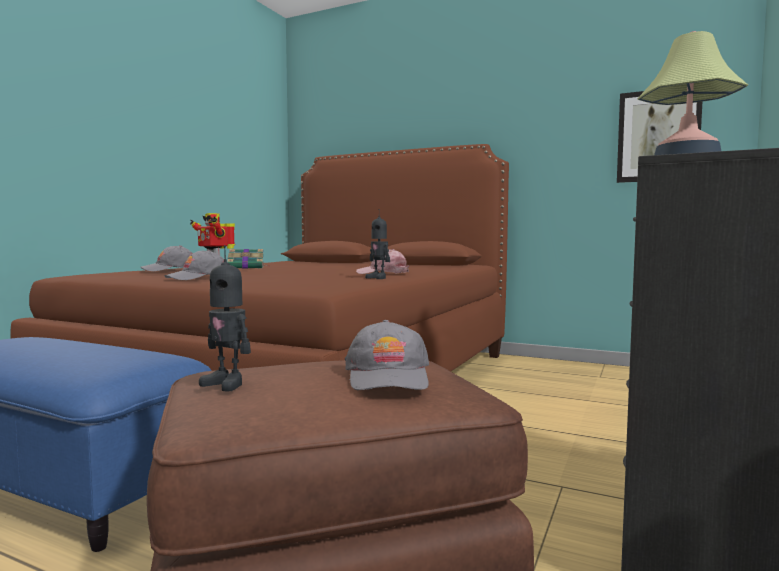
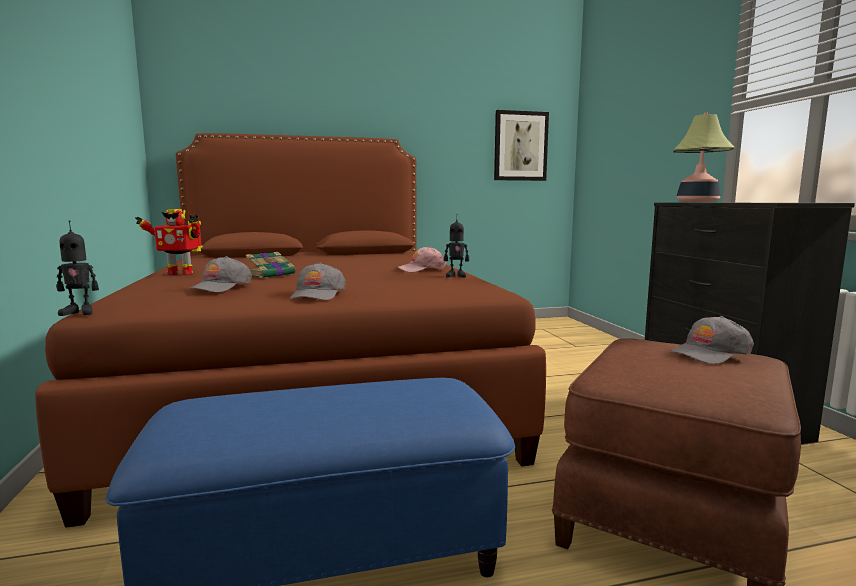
camera: 40 degrees left, 5 degrees up
(227, 384) = (666, 382): toy robot -> toy robot (80, 312)
(388, 377) = (709, 353): grey cap -> grey cap turned 105 degrees clockwise

